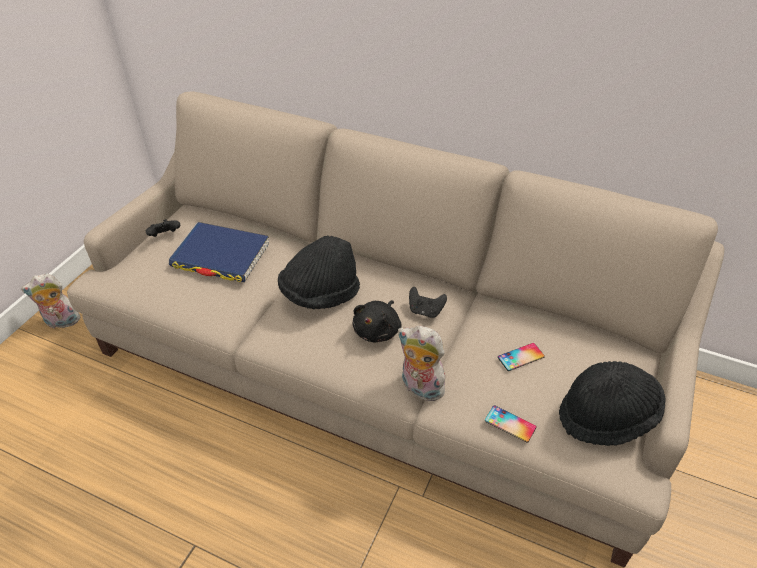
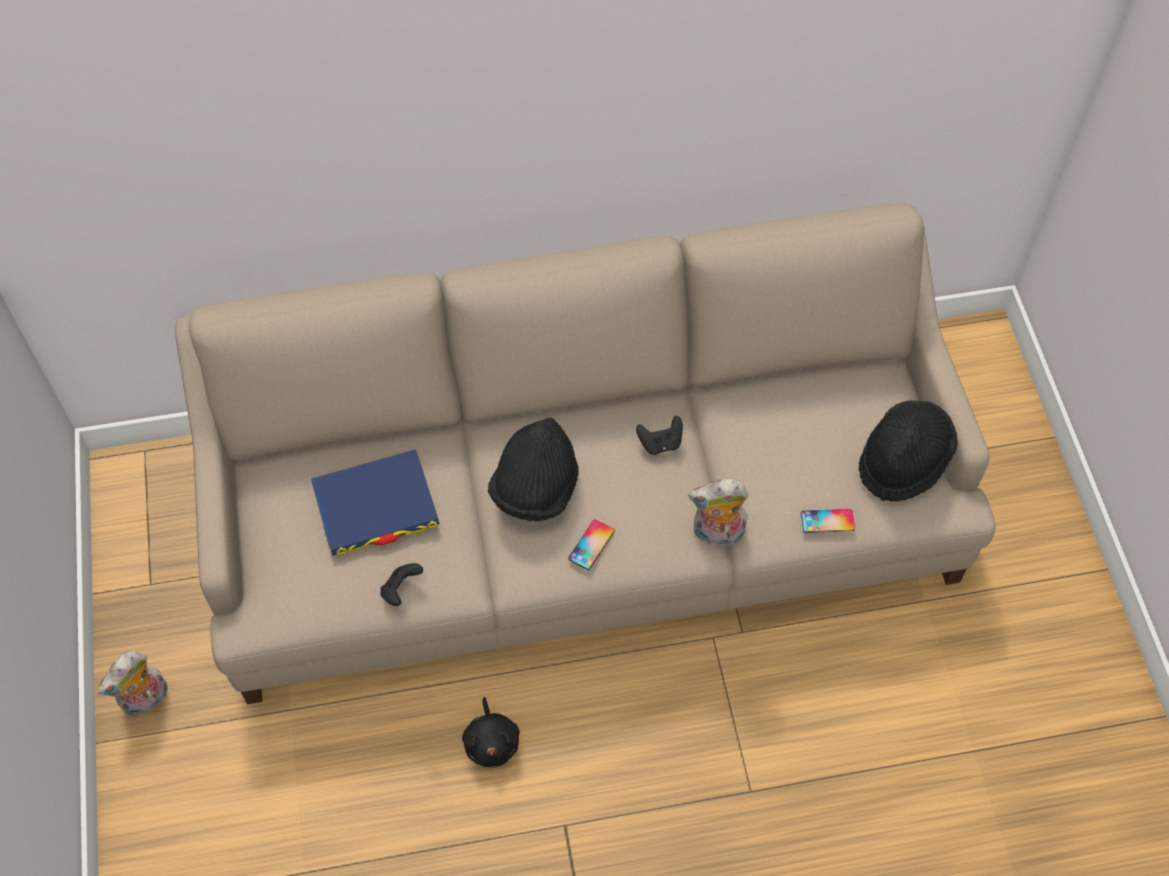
camera: 35 degrees left, 15 degrees up
(165, 236) = (276, 519): black game controller -> black game controller (401, 590)
(378, 330) = (632, 496): black plush toy -> black plush toy (492, 742)
(521, 357) = (790, 442): phone -> phone (591, 545)

